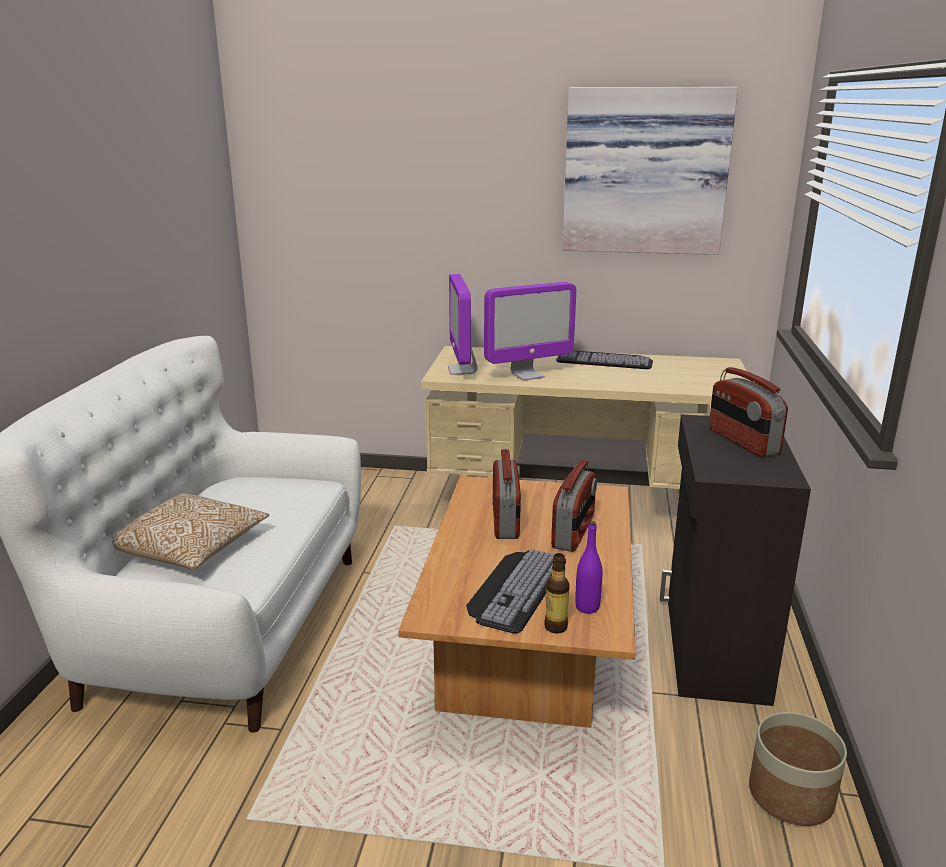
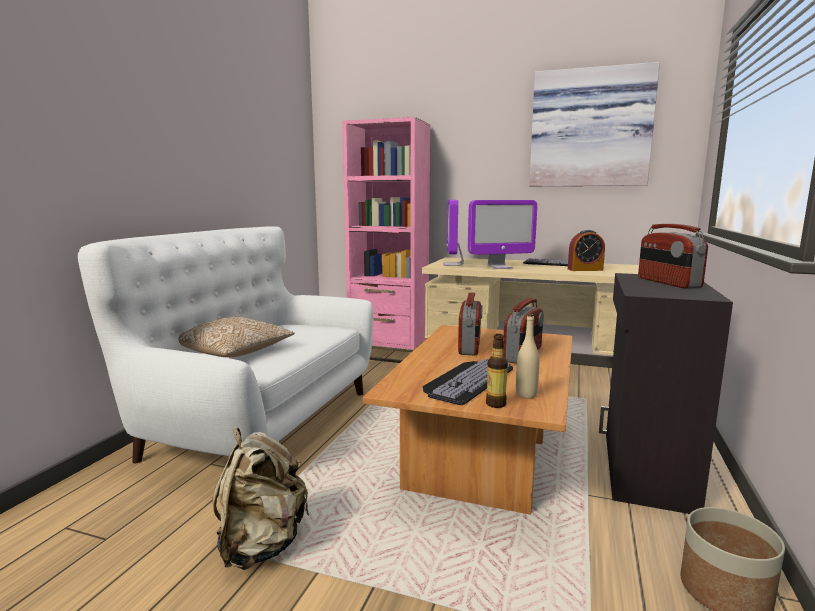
camera: 10 degrees right, 10 degrees down
(290, 808) = (262, 544): none -> beige backpack
(370, 483) = (389, 353): none -> pink bookcase
(587, 607) = (526, 395): purple bottle -> beige bottle
(639, 377) = (585, 269): none -> alarm clock

